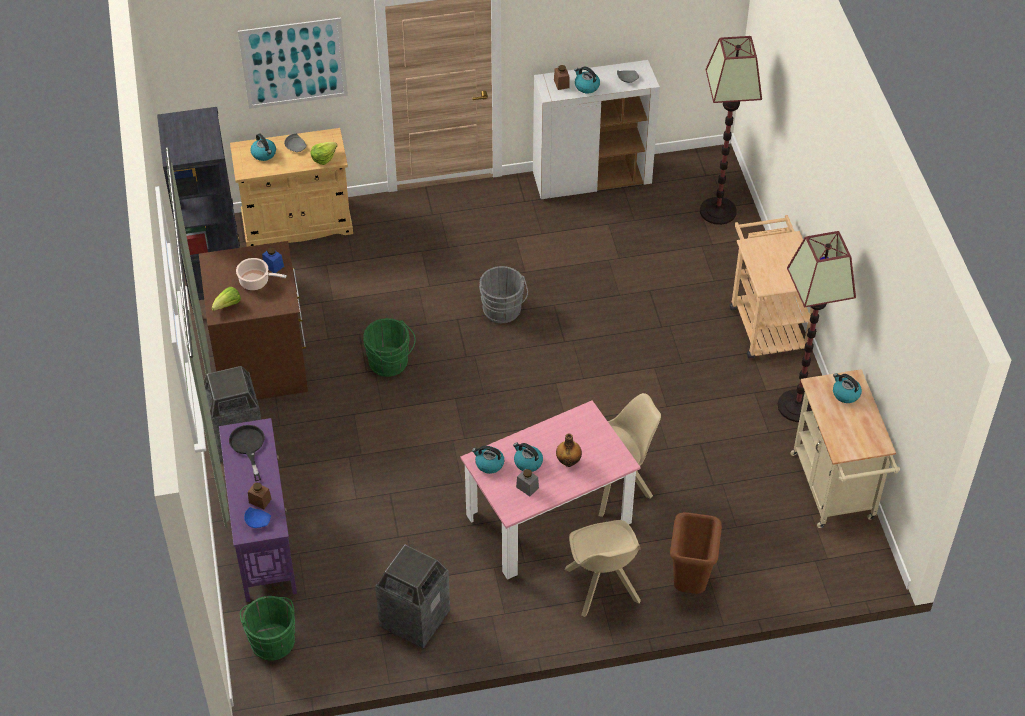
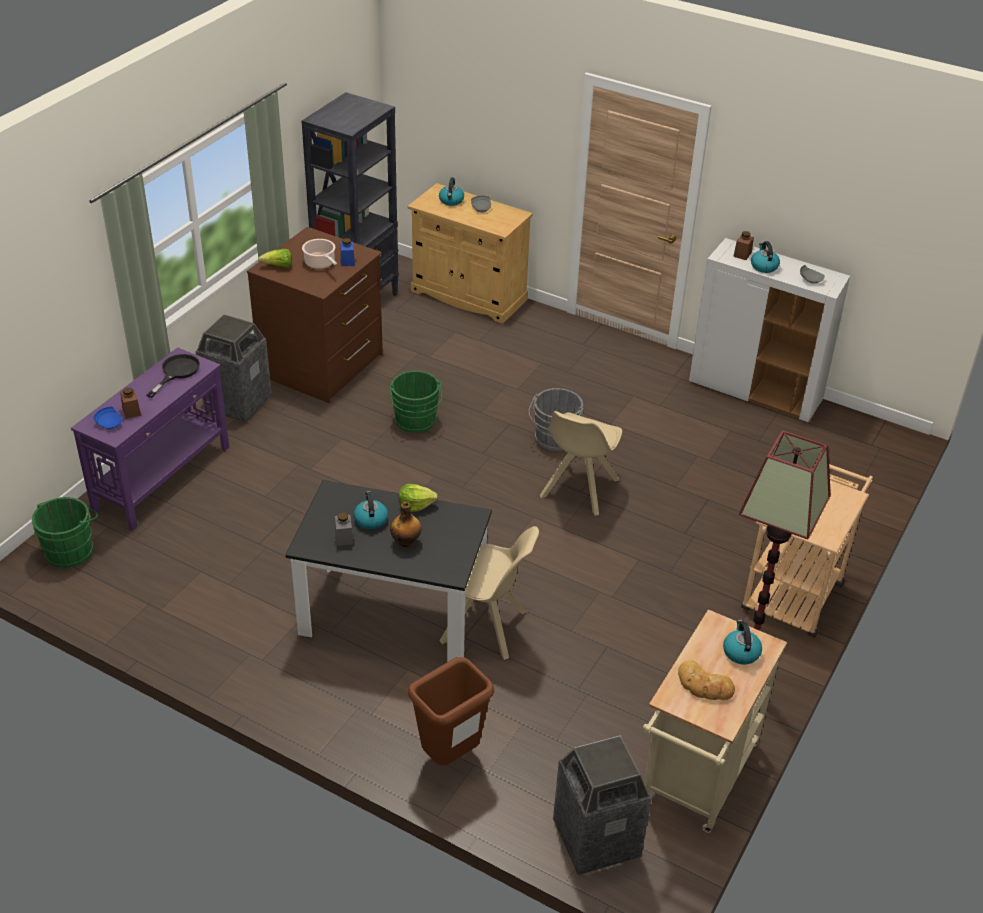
camera: 40 degrees right, 10 degrees down
(294, 63) = (502, 117): picture -> none
(323, 158) = (493, 224): lettuce -> lettuce (416, 505)
(414, 619) = (188, 611): trash can -> trash can (595, 838)
(489, 464) = (337, 500): kettle -> none
(548, 519) = (393, 614): pink dining table -> black dining table
(603, 587) = (369, 700): beige chair -> beige chair (578, 489)
(718, 211) = (852, 477): floor lamp -> none
(849, 430) = (704, 685): none -> bread

